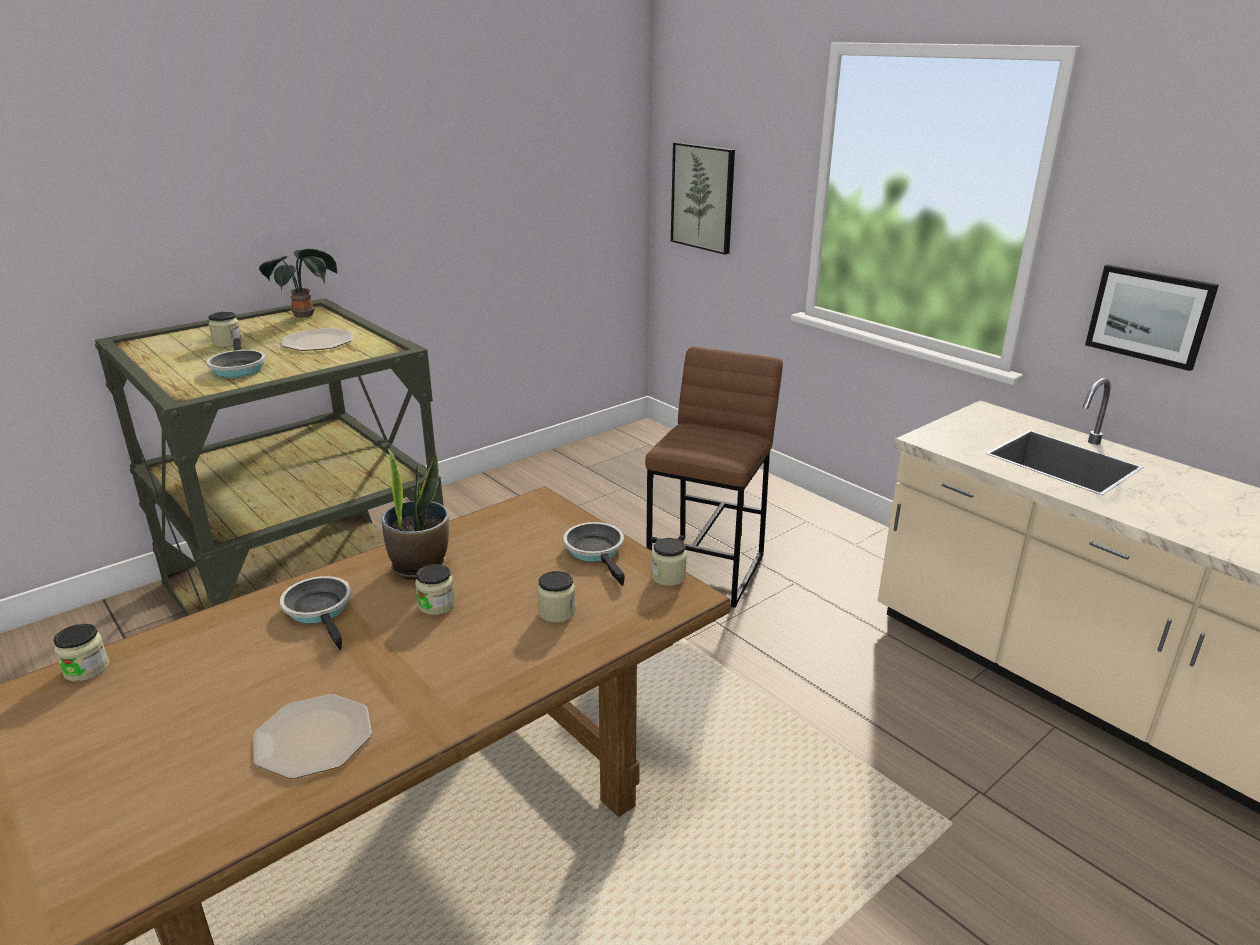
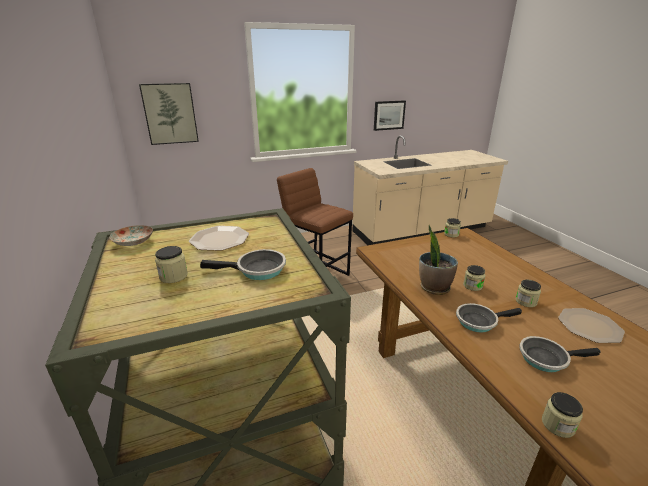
camera: 70 degrees left, 0 degrees up
(306, 315) = (134, 242): potted plant -> plate
(557, 612) = (478, 259): jar -> jar (526, 301)
(596, 552) = (428, 244): frying pan -> frying pan (546, 358)

